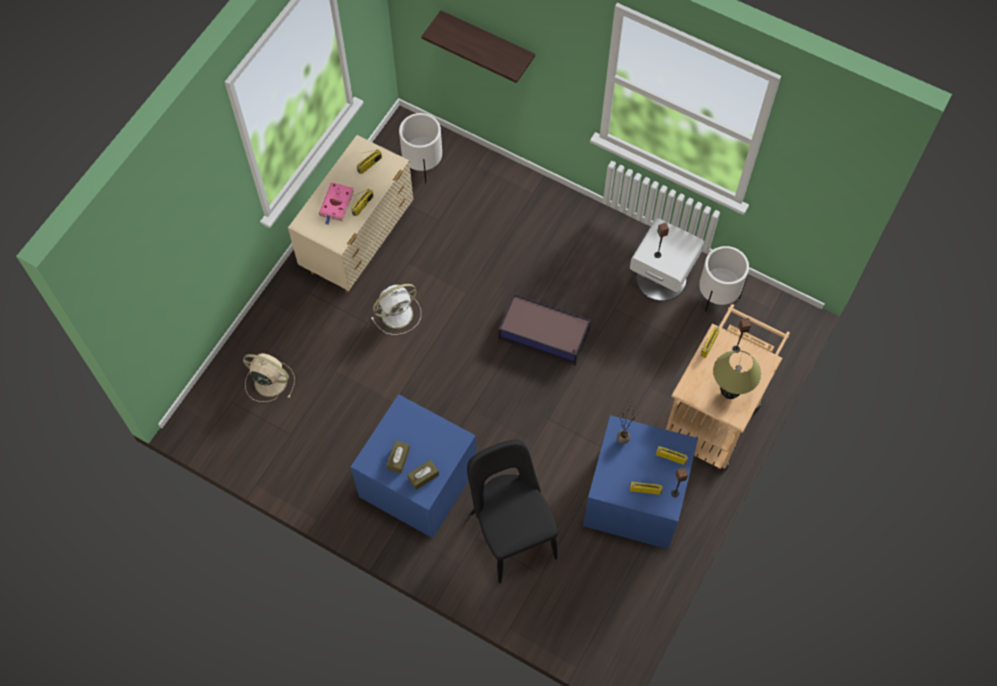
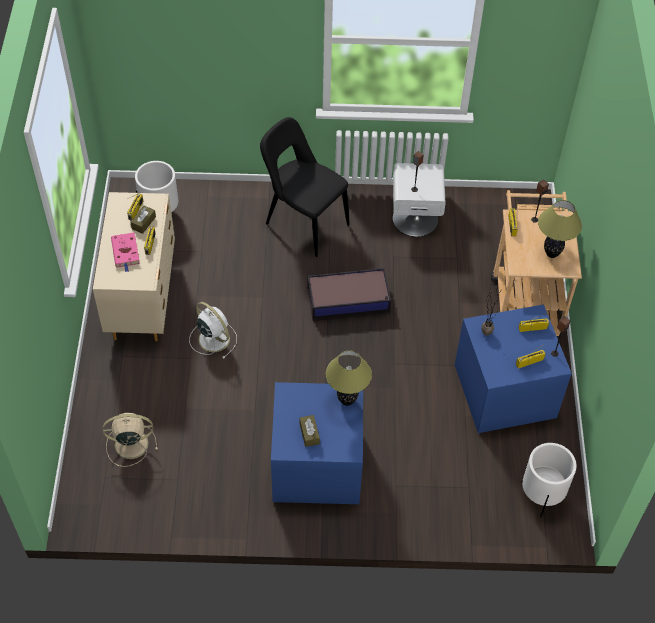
camera: 30 degrees left, 10 degrees down
(398, 313) = (213, 338): white fan -> white fan turned 75 degrees counterclockwise
(423, 476) = (340, 438): brown tissue box -> brown tissue box (143, 223)
(451, 443) = (346, 400): none -> table lamp
(487, 42) = (199, 60): shelf -> none
(511, 531) = (422, 466): black chair -> black chair (304, 223)
(717, 296) = (467, 213): white planter -> white planter (541, 496)

